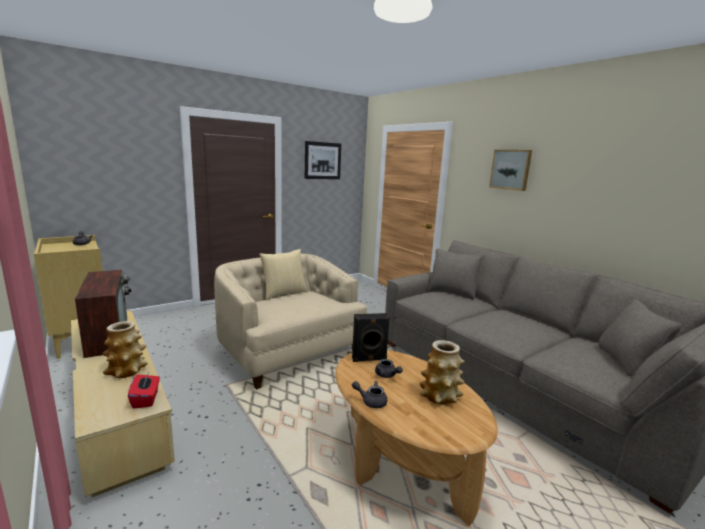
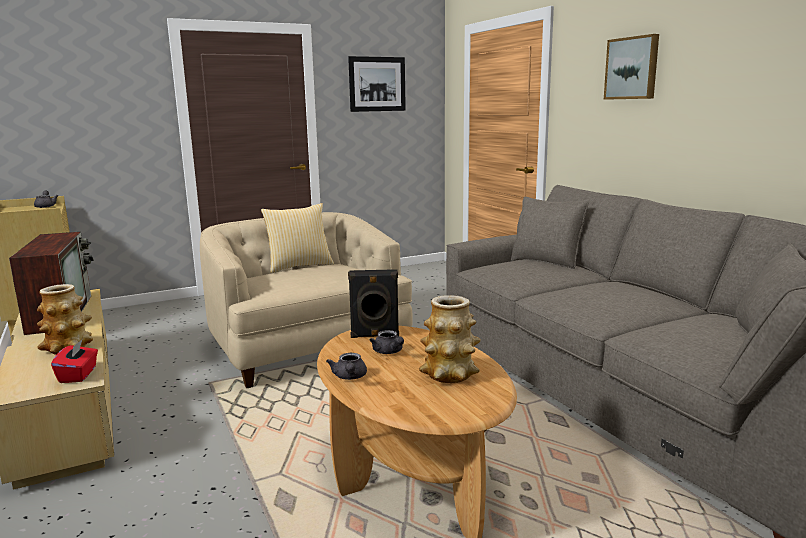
camera: 10 degrees right, 0 degrees up
(371, 401) = (349, 377): grey teapot -> grey teapot turned 120 degrees counterclockwise

